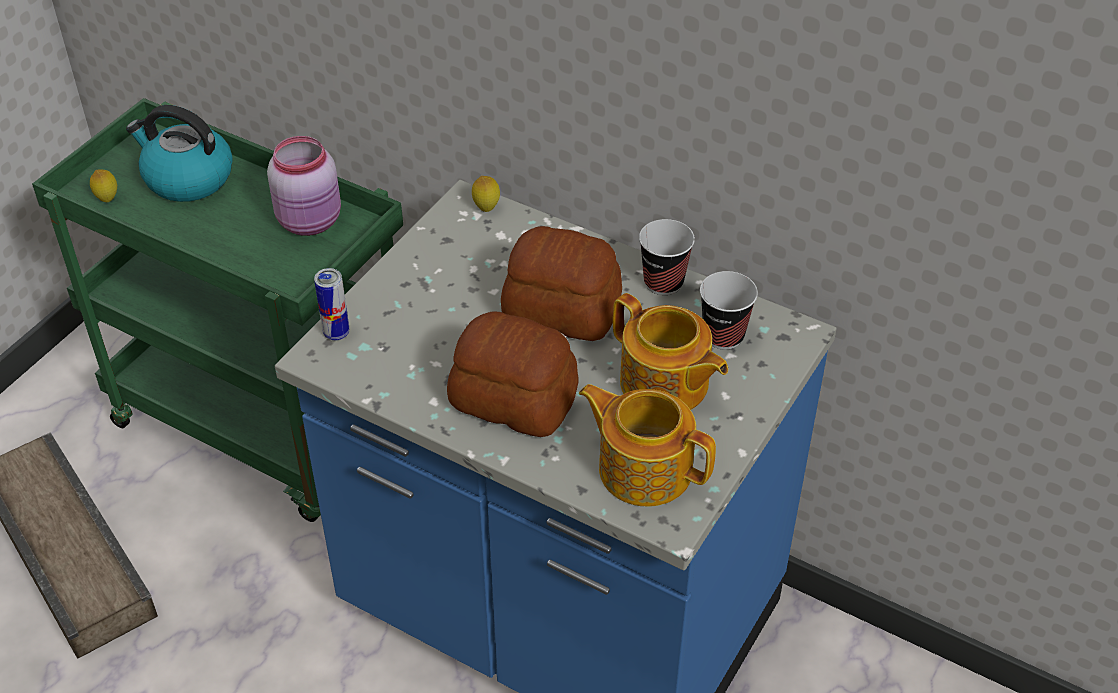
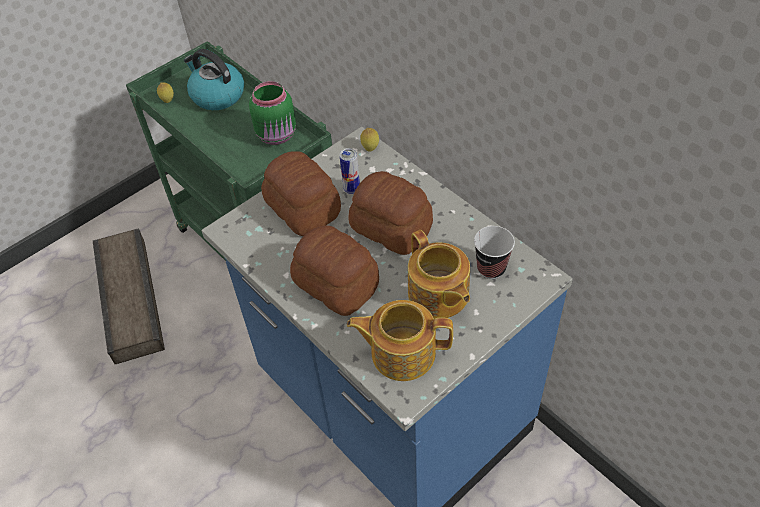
camera: 20 degrees right, 5 degrees up
(311, 221) = (277, 135): pink jar -> green jar
(336, 333) = (245, 216): can -> can (351, 189)
(420, 308) = (302, 209): none -> bread
(644, 468) = (401, 352): teapot -> teapot turned 45 degrees counterclockwise
(663, 282) = (465, 222): cup -> none

